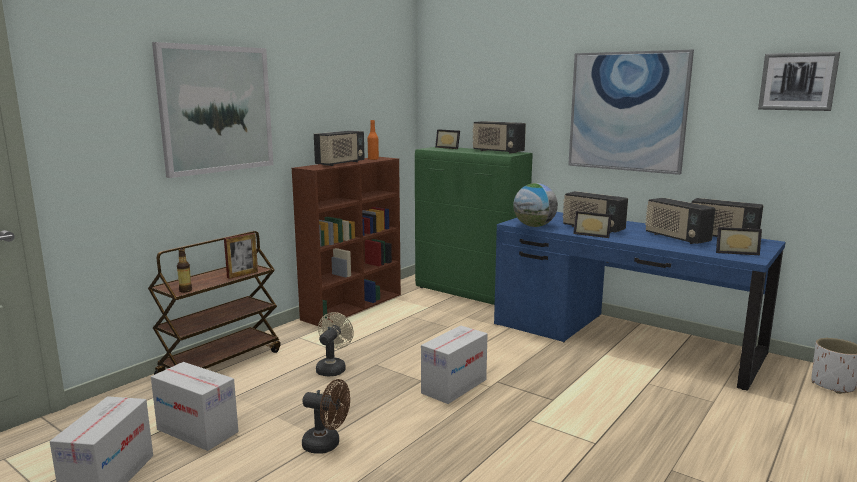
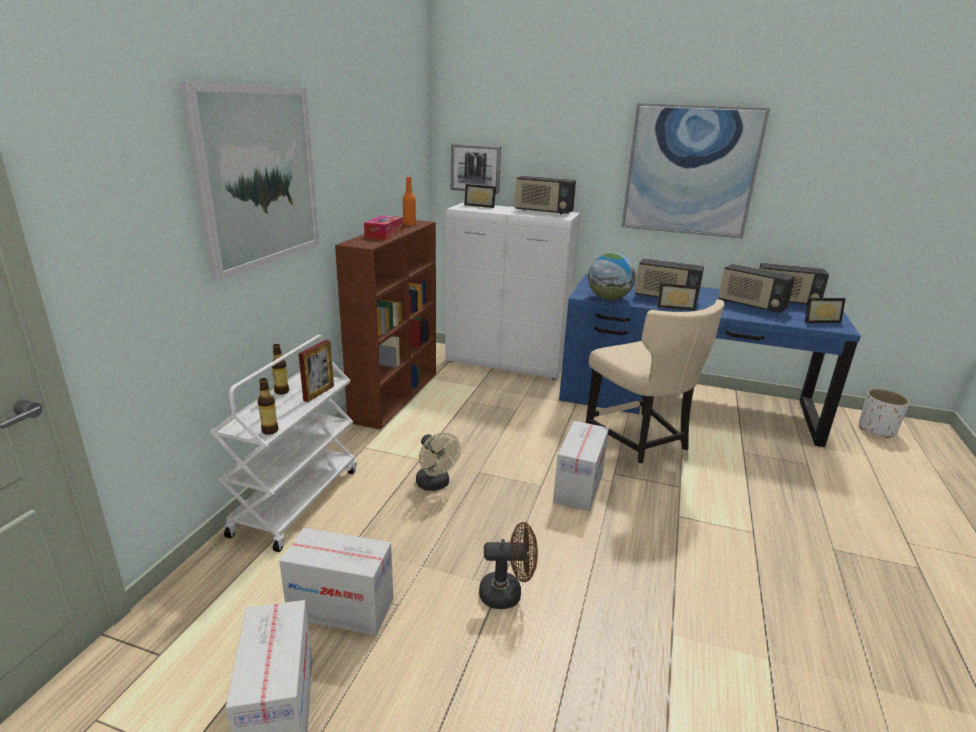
camera: 20 degrees left, 10 degrees up
(218, 271) = (282, 391): none -> bottle
(221, 363) = (296, 500): brown cart -> white cart
(333, 368) = (435, 485): beige fan -> beige fan turned 150 degrees clockwise
(340, 163) = (384, 234): radio -> tissue box
(470, 293) = (506, 364): green cabinet -> white cabinet
(538, 368) = (638, 449): none -> beige chair
(797, 81) = (869, 148): picture -> picture (475, 168)

